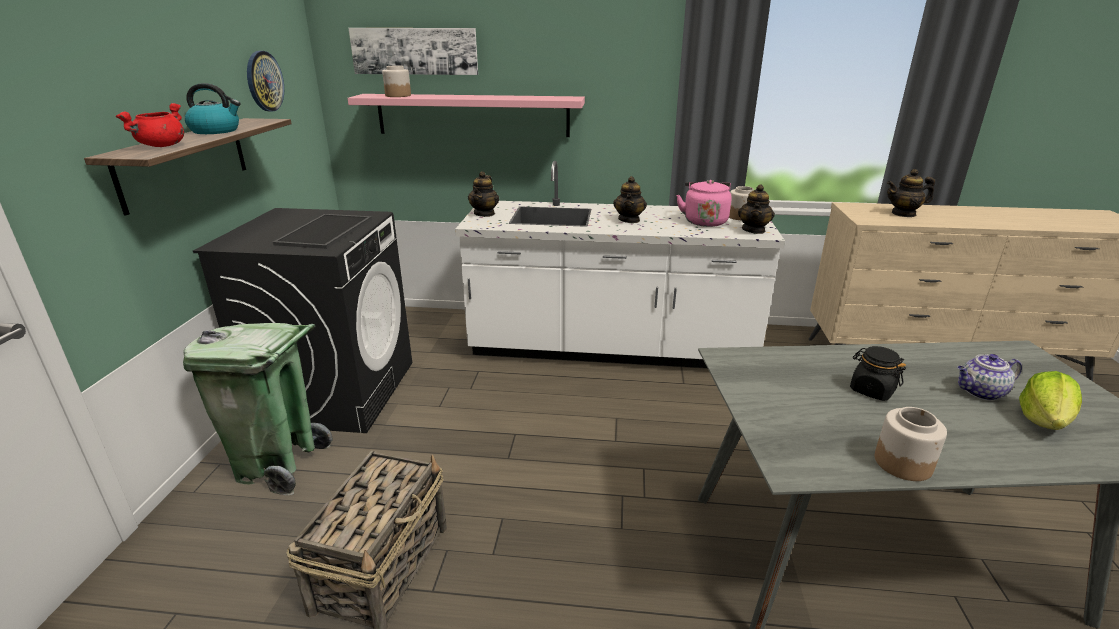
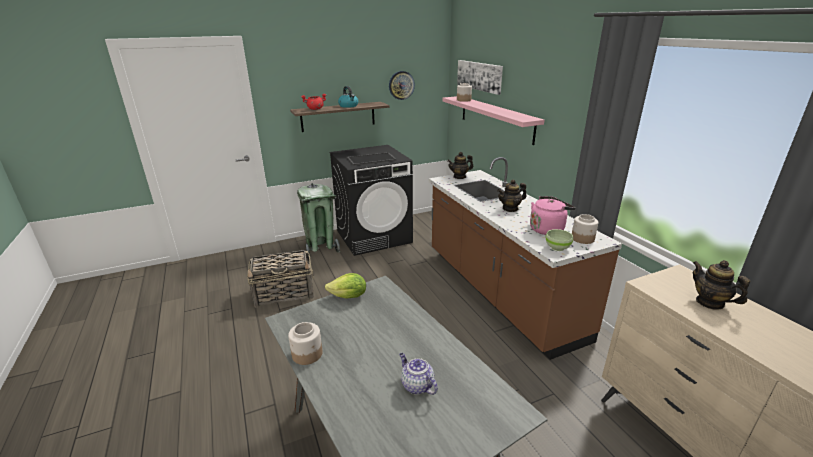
camera: 60 degrees right, 0 degrees up
(611, 349) = (499, 292): white counter -> brown counter
(753, 230) = (558, 248): teapot -> green bowl
(871, 390) = (382, 338): black jar -> none
(1044, 420) = (397, 416): lettuce -> lettuce (349, 297)

